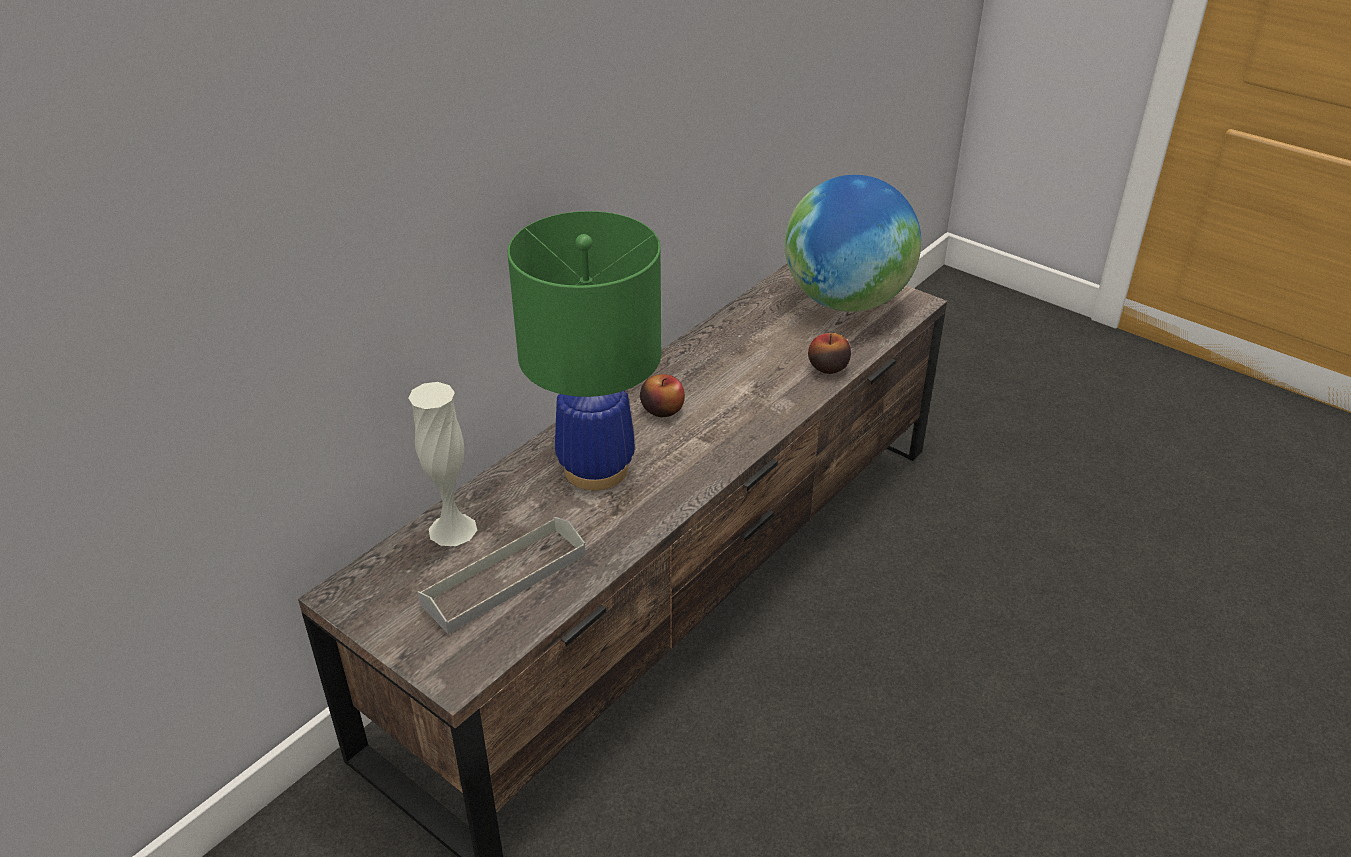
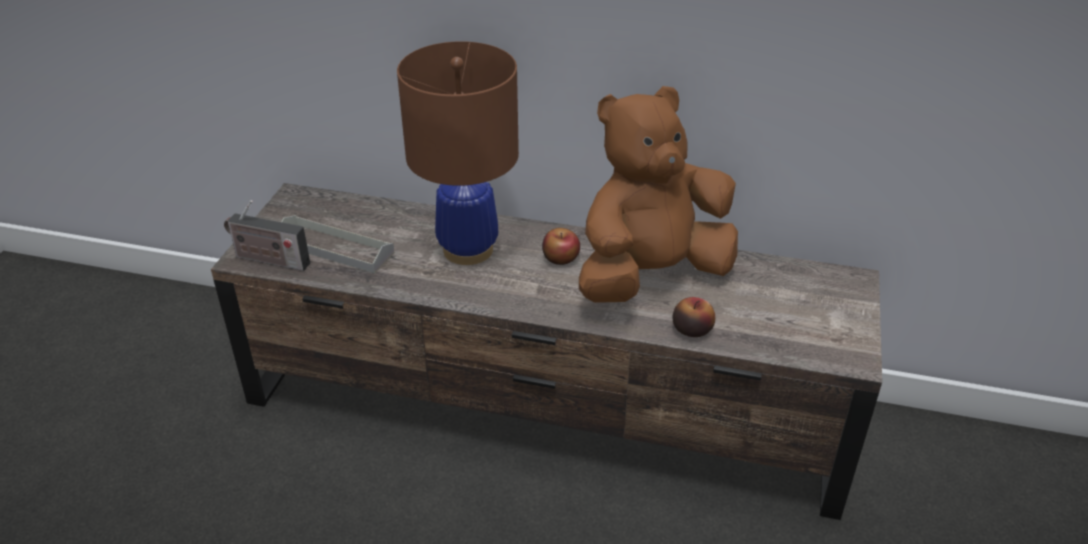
camera: 65 degrees right, 0 degrees up
(452, 529) = (371, 213): white vase -> none
(481, 648) = (269, 260): none -> radio
(595, 469) = (467, 249): green table lamp -> brown table lamp
(732, 363) = (650, 275): none -> brown plush toy
(847, 301) = (809, 315): globe -> none

